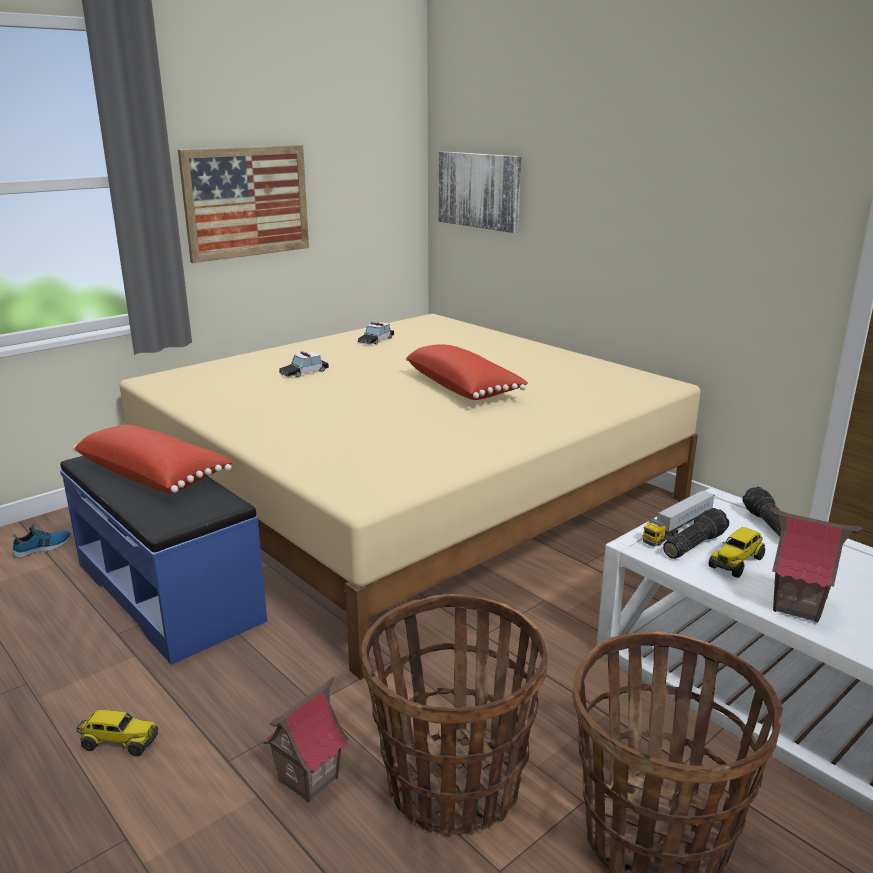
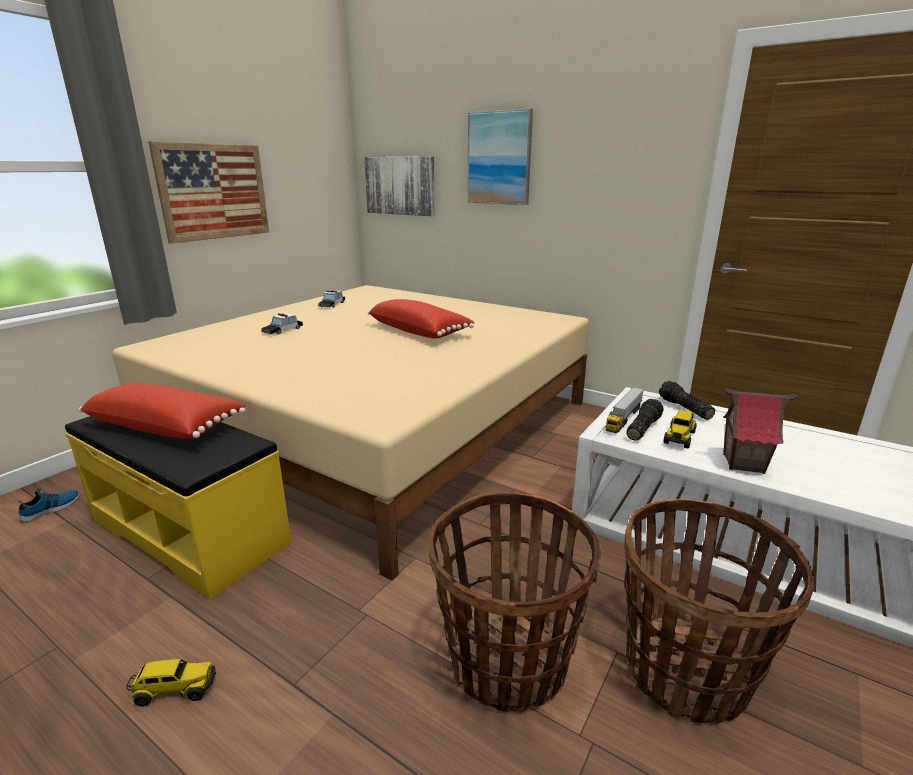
camera: 15 degrees left, 0 degrees up
(170, 591) = (191, 530): blue bench -> yellow bench
(308, 779) = (377, 686): toy house -> none
(600, 165) = (499, 158): none -> picture

